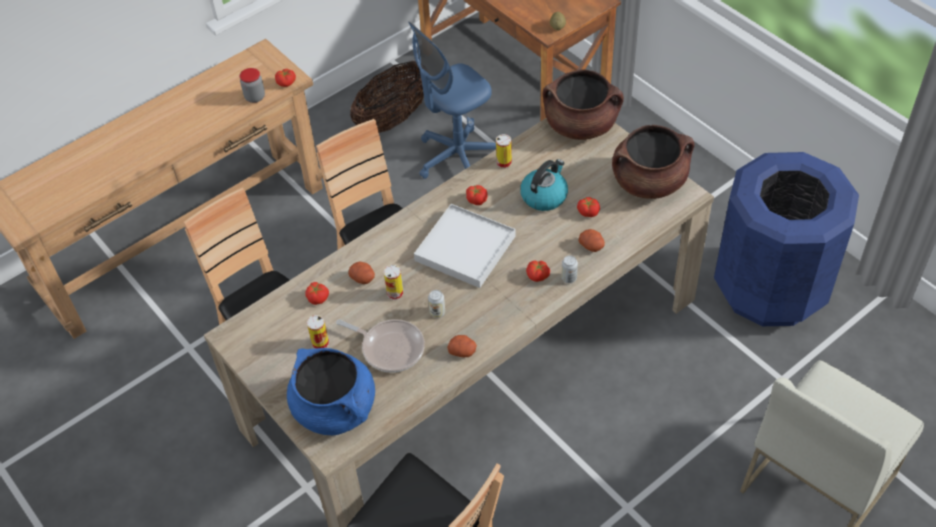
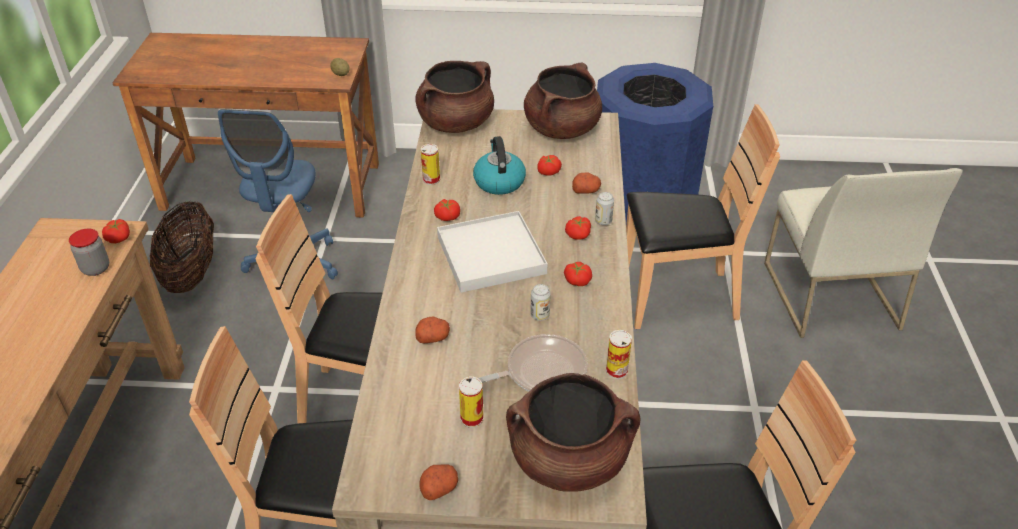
camera: 50 degrees left, 10 degrees down
(318, 298) = (412, 383): tomato -> tomato (577, 280)
(335, 409) = (569, 459): blue cooking pot -> brown cooking pot
(395, 293) = (481, 328): can -> can (616, 371)
(463, 351) = (605, 327): potato -> potato (439, 488)
(688, 385) = (677, 298): none -> brown chair

